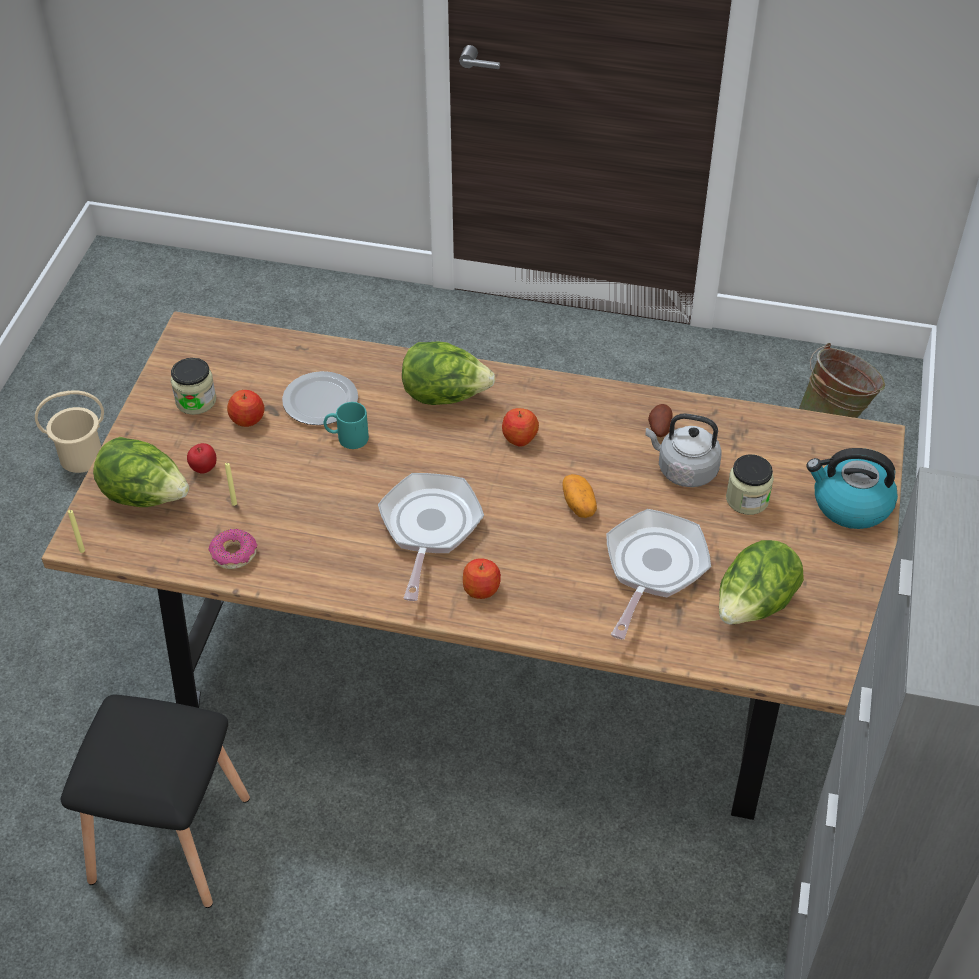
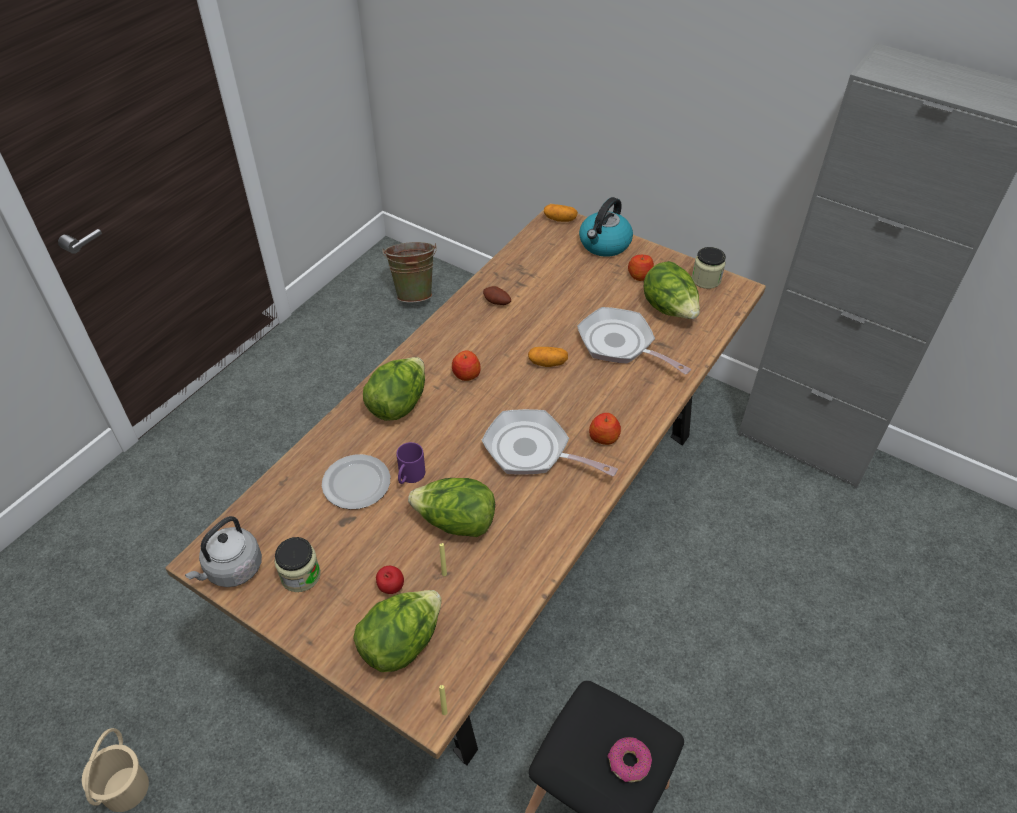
camera: 70 degrees left, 0 degrees up
(234, 554) = (503, 587): donut -> donut (628, 762)
(248, 419) = (347, 540): apple -> apple (639, 276)
(301, 493) = (455, 522): none -> lettuce
(346, 438) = (409, 477): turquoise mug -> purple mug
(684, 470) = (540, 303): grey kettle -> grey kettle (232, 570)
(747, 499) = (580, 284): jar -> jar (706, 279)
(872, 444) = (560, 219): none -> potato

